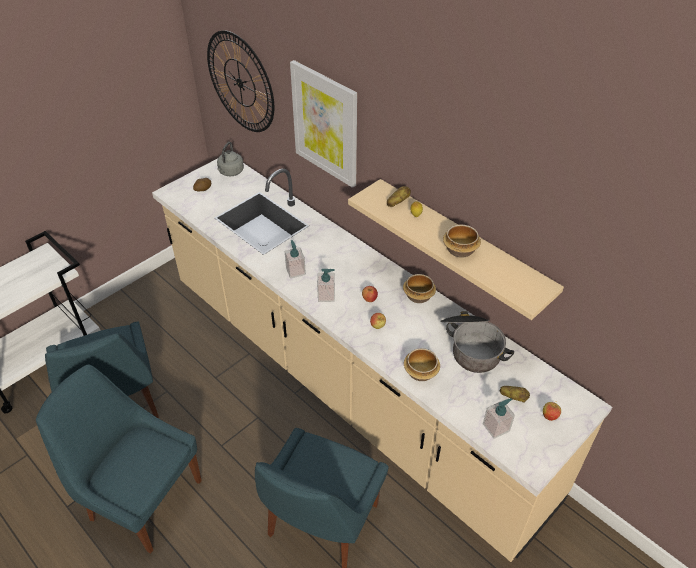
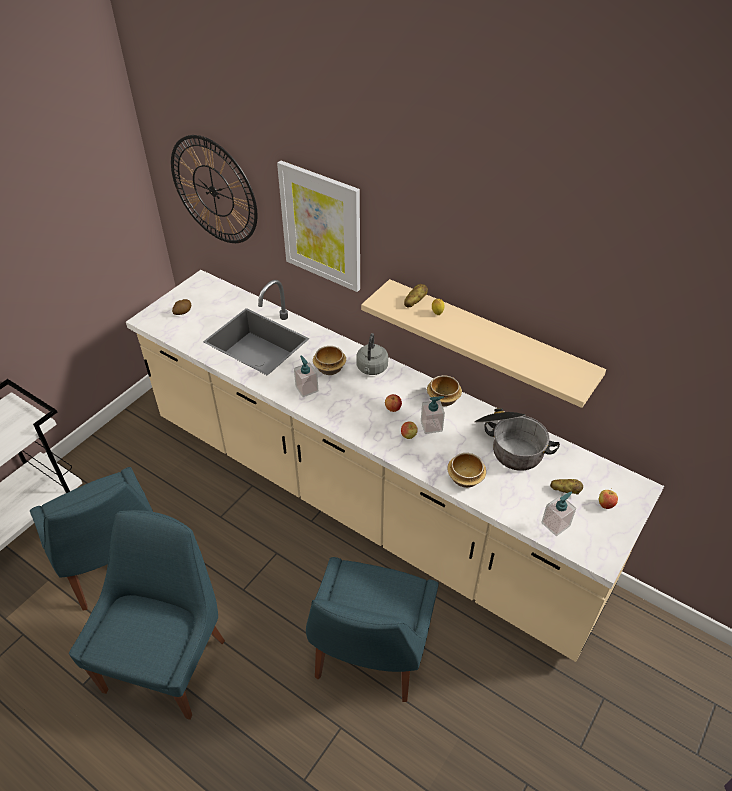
camera: 10 degrees left, 0 degrees up
(143, 498) = (168, 661): blue chair -> blue chair turned 90 degrees clockwise
(230, 172) = (209, 290): grey kettle -> grey kettle (371, 369)
(326, 296) = (346, 411): soap dispenser -> soap dispenser (431, 426)
(459, 251) = (492, 345): bowl -> bowl (329, 369)

